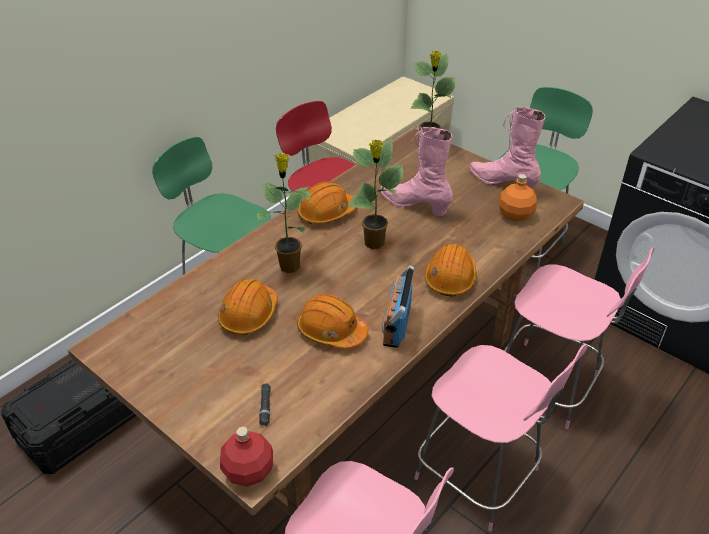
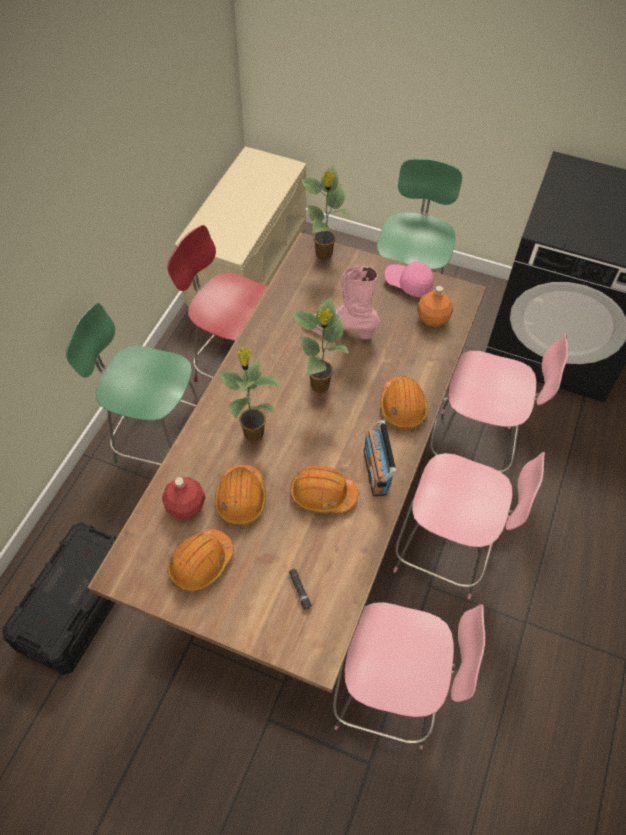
camera: 20 degrees left, 15 degrees up
(248, 470) = (313, 656): red bottle -> red bottle (185, 506)
(326, 213) = (261, 361): orange hard hat -> orange hard hat (201, 564)
(502, 183) = (408, 284): pink boot -> pink cap

